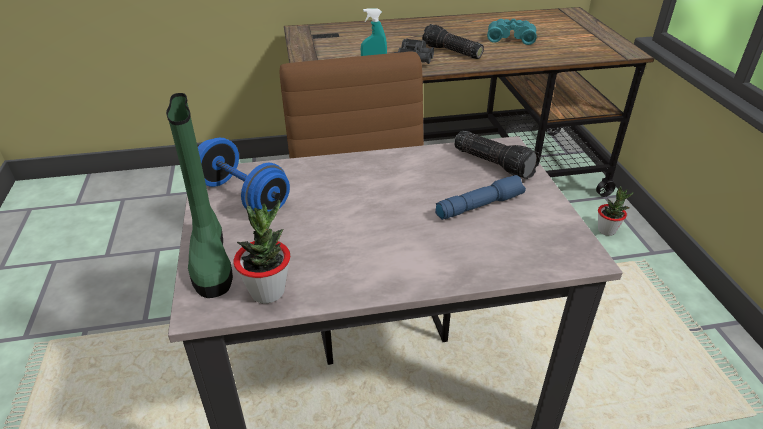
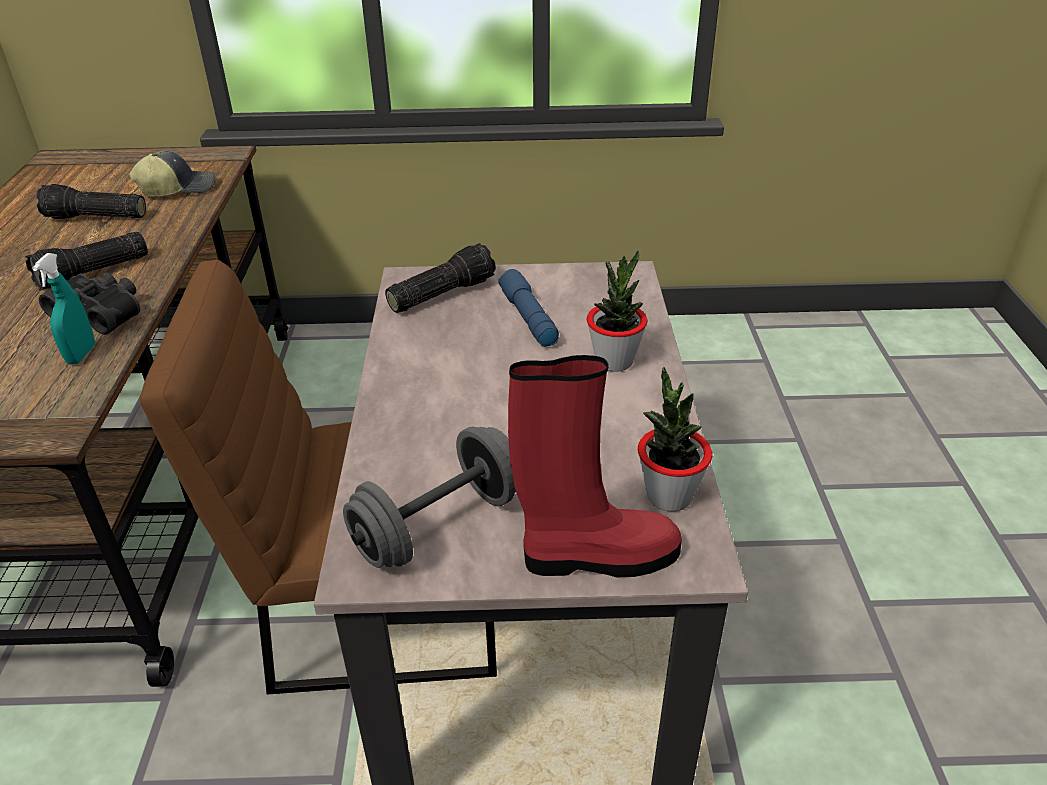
camera: 80 degrees left, 0 degrees up
(210, 259) = (596, 556): green boot -> red boot
(243, 196) = (439, 525): blue dumbbell -> grey dumbbell
(511, 38) = (95, 218): turquoise binoculars -> flashlight
(566, 49) = (178, 188): none -> cap
(606, 230) = (350, 356): potted plant -> potted plant (614, 361)

